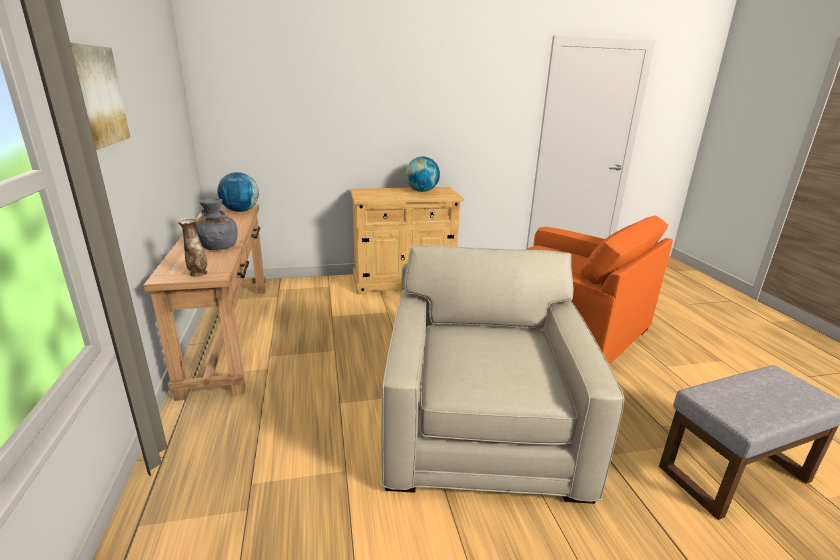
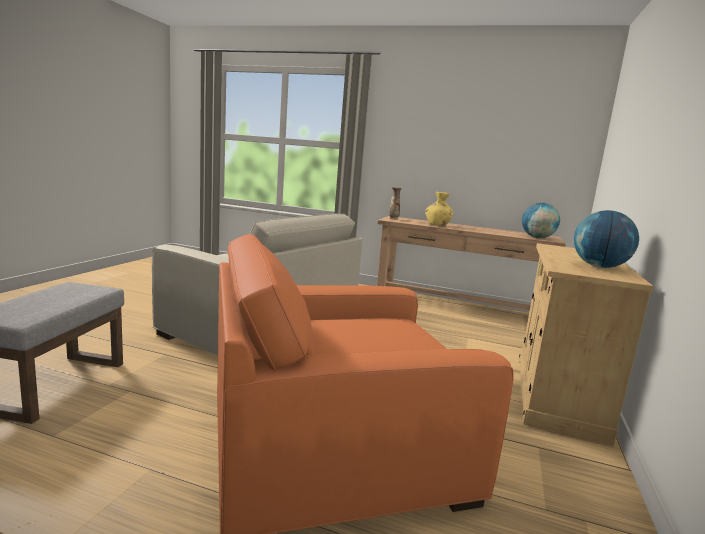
camera: 120 degrees right, 10 degrees down
(95, 96) = (407, 124): picture -> none
(218, 247) = (437, 225): grey vase -> yellow vase

